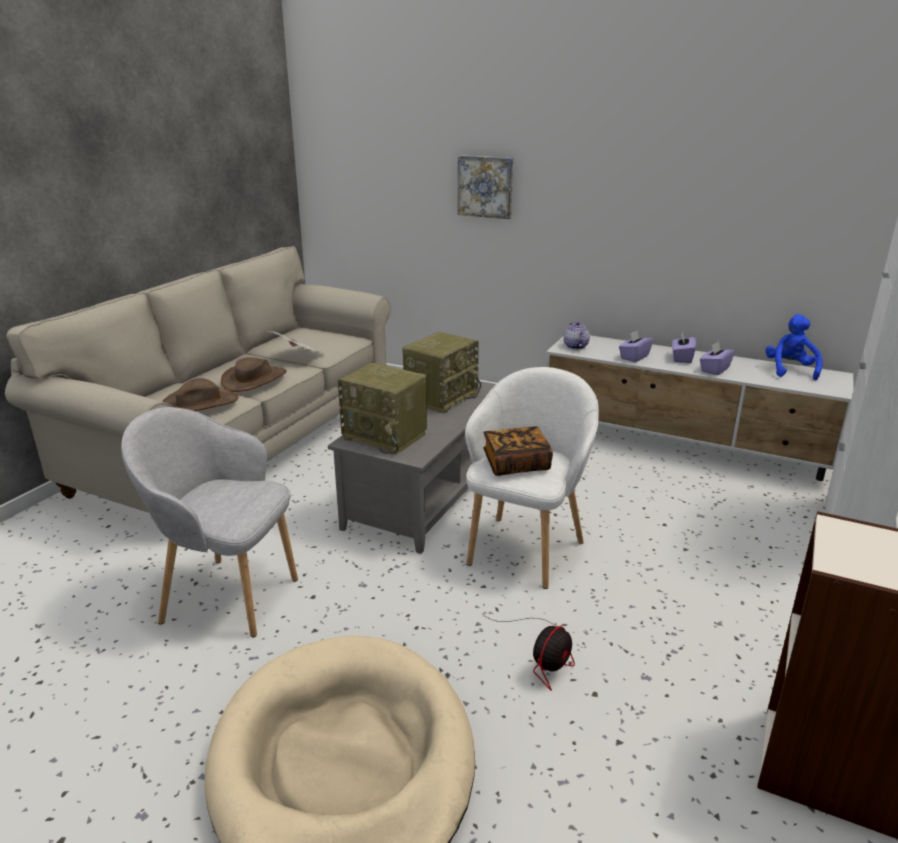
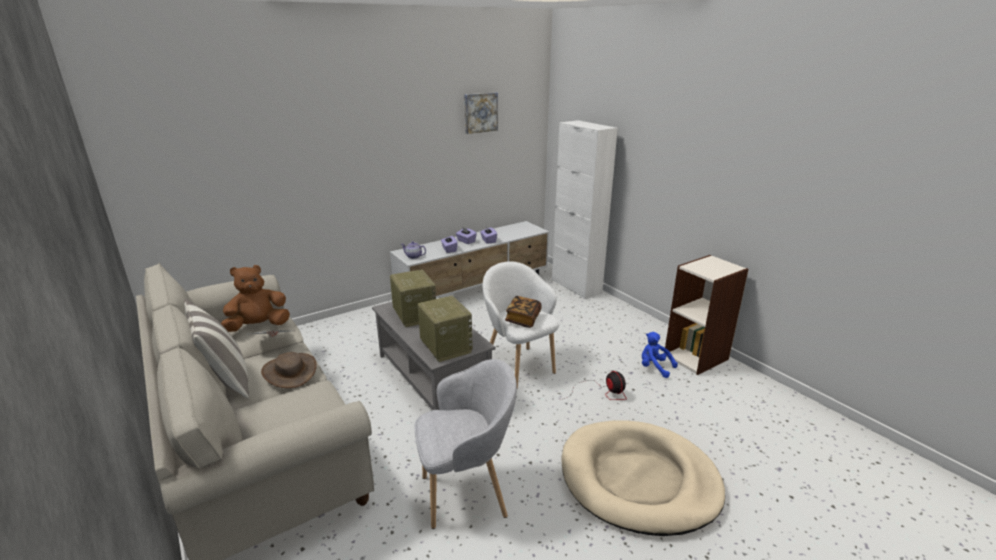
camera: 60 degrees left, 0 degrees up
(199, 404) = (306, 405): brown hat -> none
(221, 364) = (225, 381): none -> pillow
(227, 597) = (467, 493): grey armchair -> grey armchair turned 150 degrees counterclockwise
(321, 340) = (258, 326): none -> brown plush toy
(386, 436) = (445, 346): radio -> radio turned 90 degrees counterclockwise
(486, 186) = (313, 170): picture -> picture (480, 112)
(789, 370) = (509, 229): blue plush toy -> blue plush toy (654, 367)

